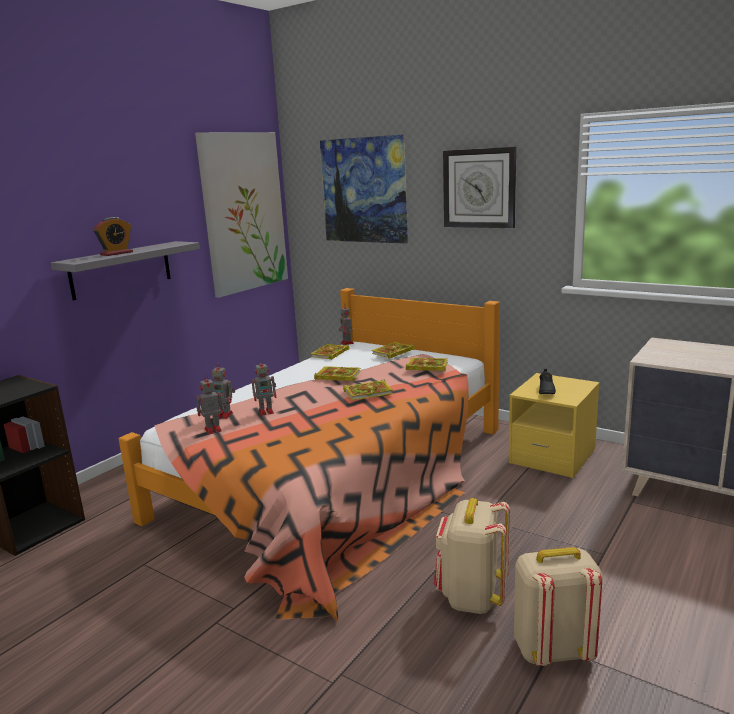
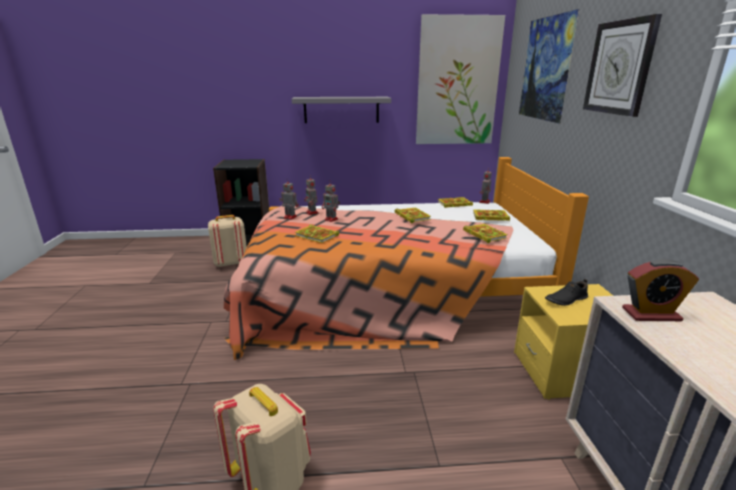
camera: 50 degrees right, 5 degrees up
(116, 253) = (330, 97): alarm clock -> alarm clock (651, 314)
(369, 392) = (400, 233): book -> book (317, 236)
(471, 597) = (306, 407): beige backpack -> beige backpack (230, 263)

